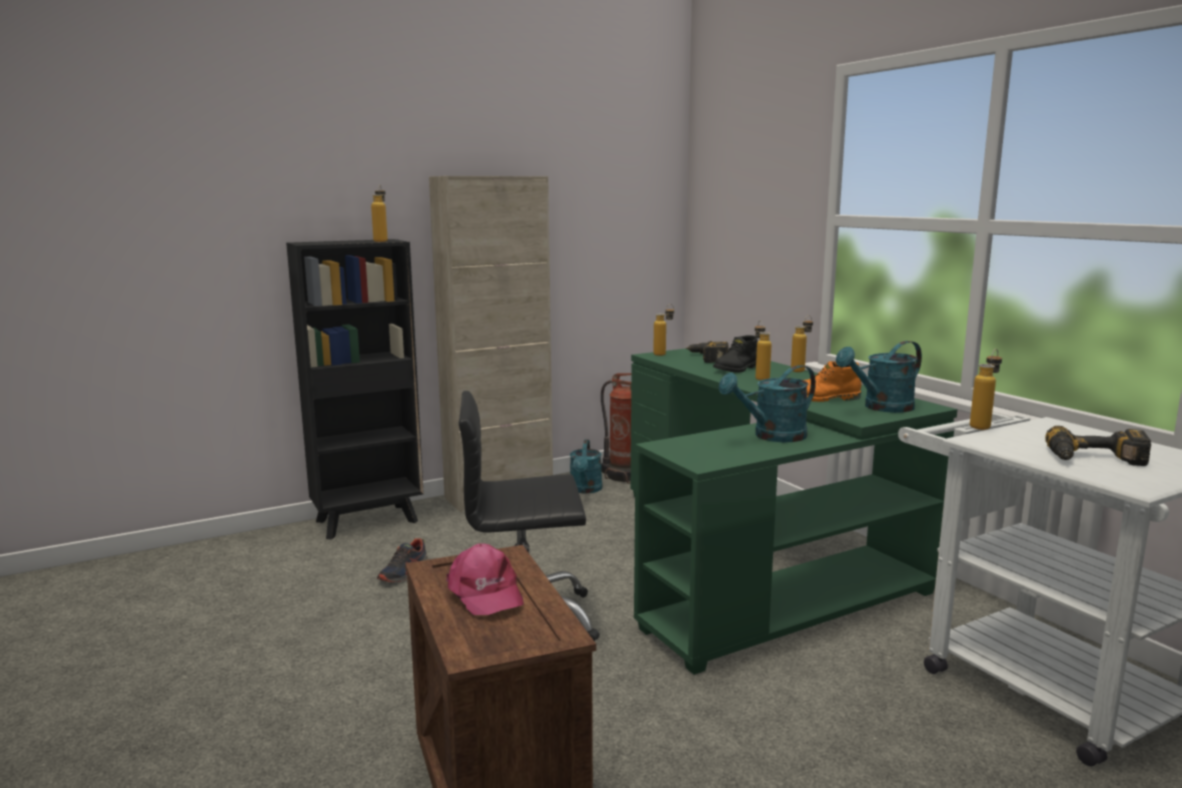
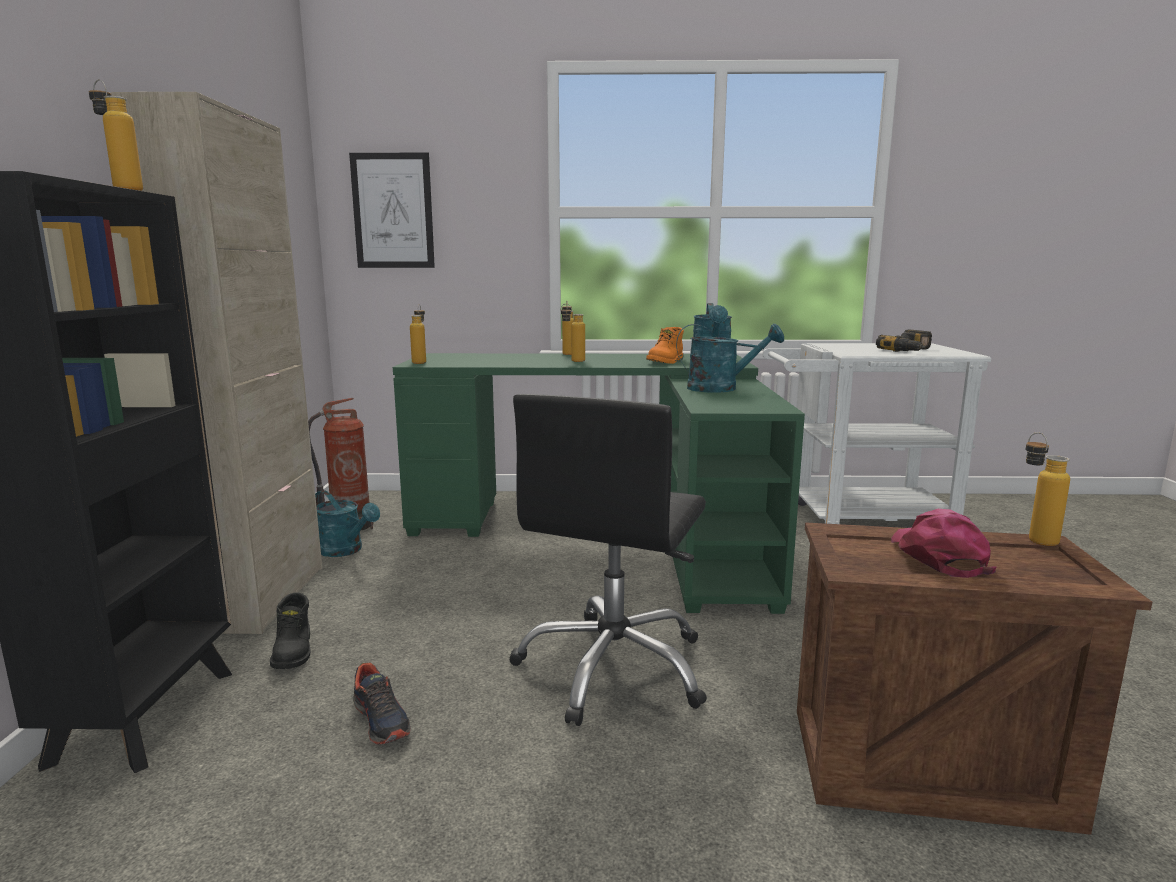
camera: 60 degrees left, 0 degrees up
(485, 593) = (938, 556): pink cap -> pink cap turned 90 degrees counterclockwise
(707, 358) = (469, 358): power drill -> none
(725, 215) = (393, 211): none -> picture
(736, 369) = (530, 360): black boot -> black boot (294, 651)
(772, 436) = (721, 388): turquoise watering can -> turquoise watering can turned 90 degrees counterclockwise
(983, 426) = (824, 348): bottle -> bottle (1034, 538)

